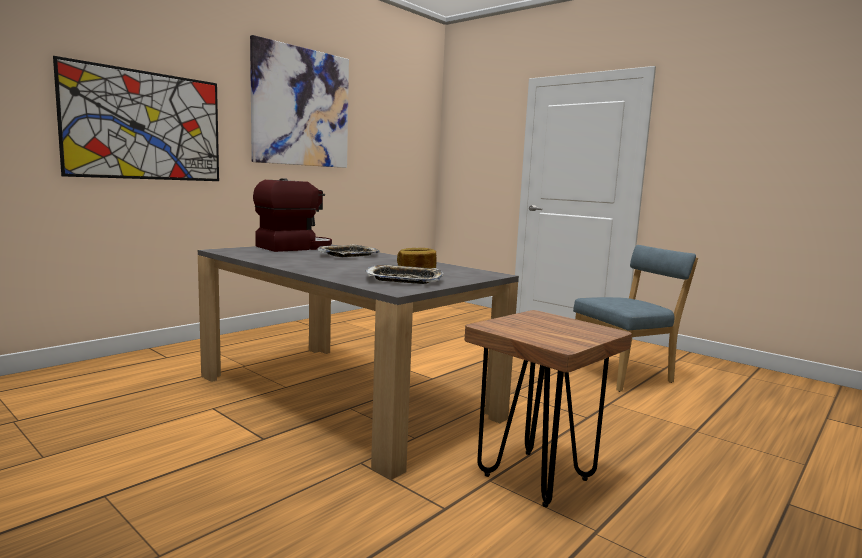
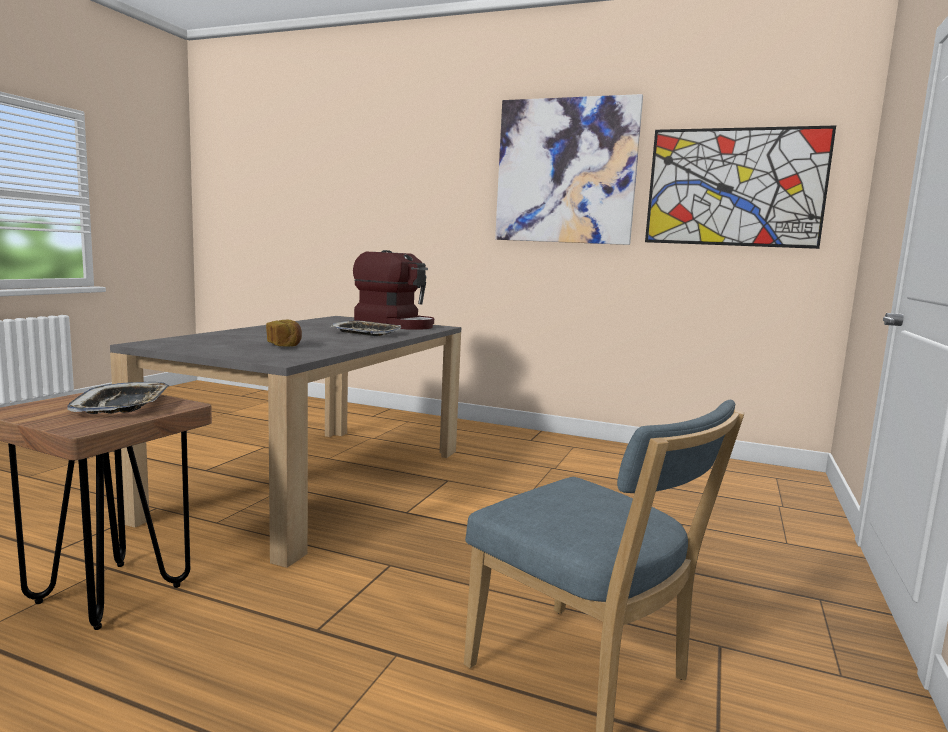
camera: 70 degrees right, 0 degrees up
(145, 126) = (399, 209): picture -> picture (734, 187)
(404, 280) = (210, 344): tray -> tray (123, 405)

